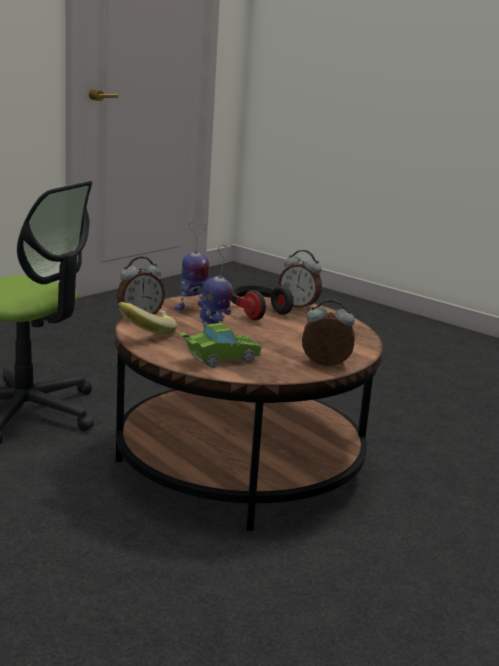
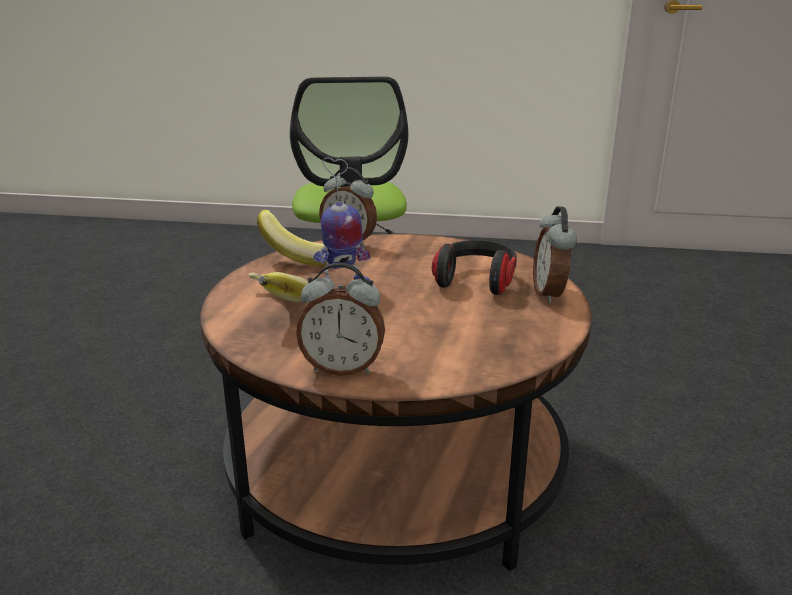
camera: 60 degrees right, 5 degrees up
(191, 308) = (423, 252): toy robot -> none
(219, 359) = (270, 307): green toy car -> banana
(325, 364) = (342, 368): alarm clock -> alarm clock turned 120 degrees clockwise

